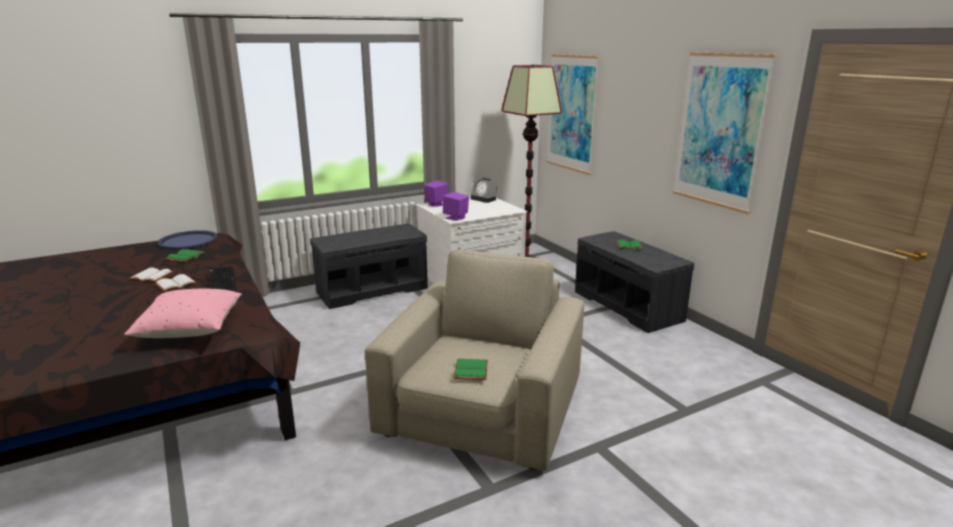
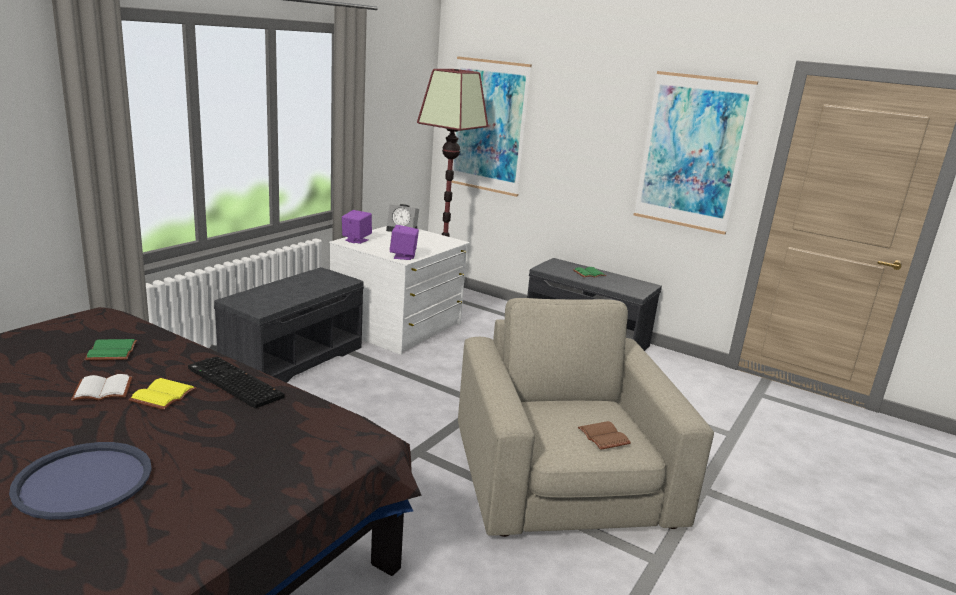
camera: 30 degrees left, 0 degrees up
(175, 285) = (164, 396): white book -> yellow book
(188, 241) = (75, 326): blue tray -> blue tray (83, 481)
(190, 329) = (289, 456): pink pillow -> none
(472, 371) = (605, 437): green book -> brown book

